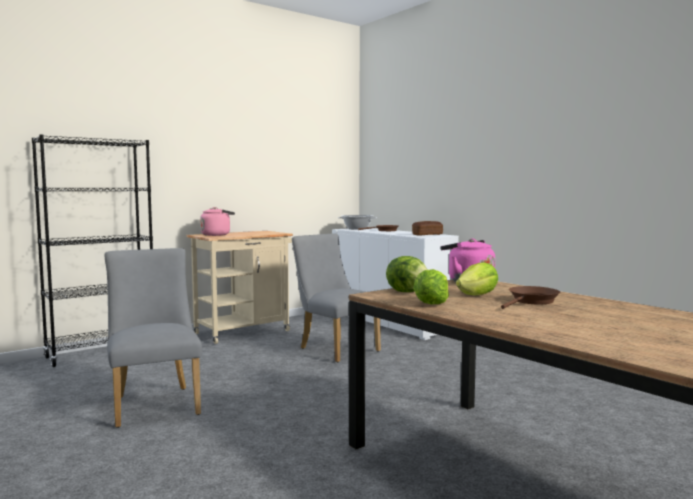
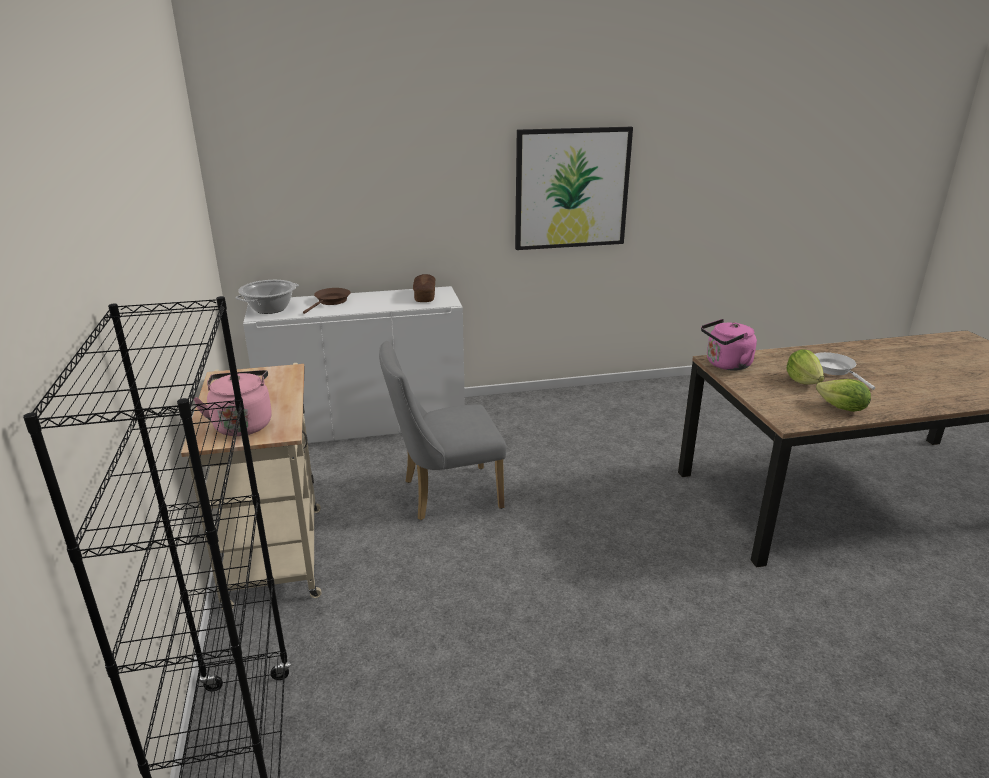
camera: 65 degrees left, 20 degrees up
(155, 403) = (572, 704): grey chair -> none
(408, 292) = (777, 403): lettuce -> none
(531, 301) = (835, 370): brown frying pan -> white frying pan
(548, 163) = (571, 188): none -> picture

